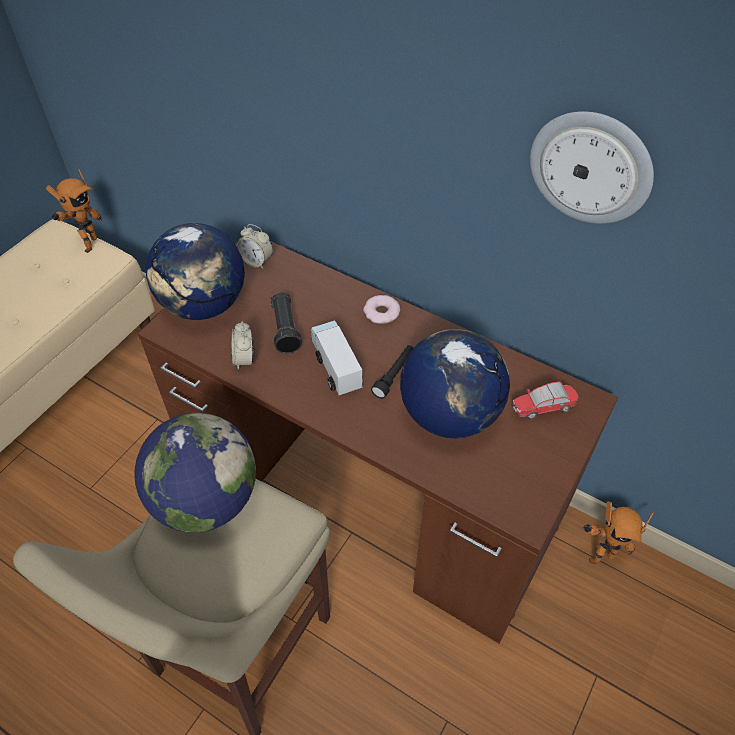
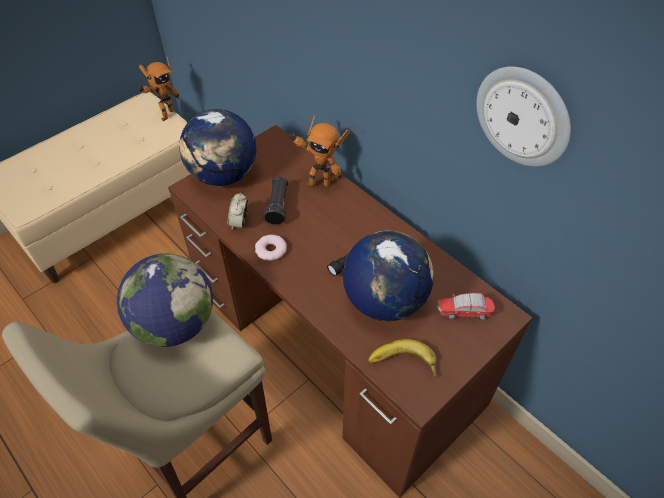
camera: 15 degrees right, 0 degrees up
(256, 261) = (274, 149): alarm clock -> none
(336, 366) = (307, 242): toy truck -> none
(381, 312) = (357, 208): donut -> donut (271, 250)
(495, 484) = (402, 364): none -> banana
(599, 555) = (506, 448): toy robot -> toy robot (318, 182)

